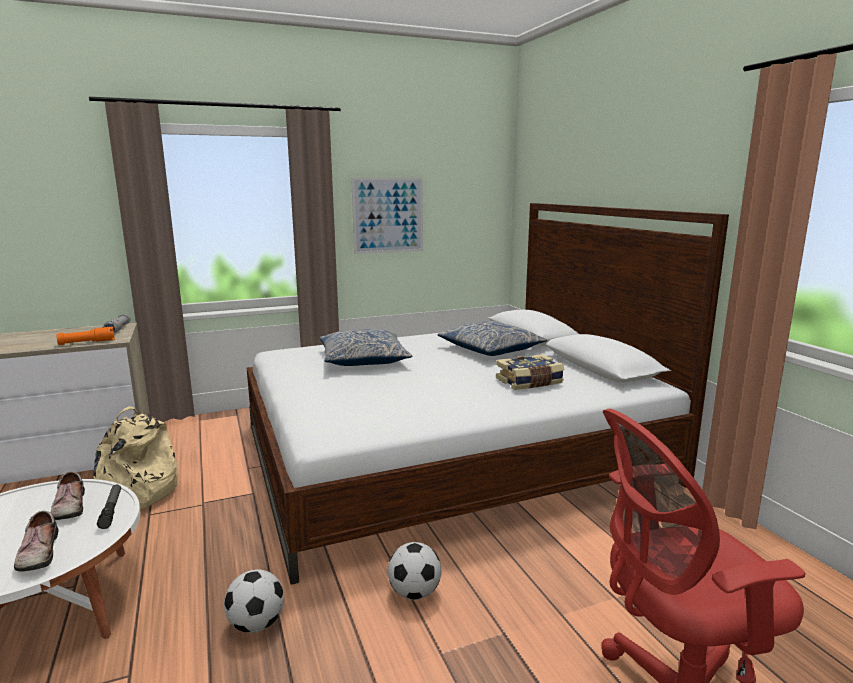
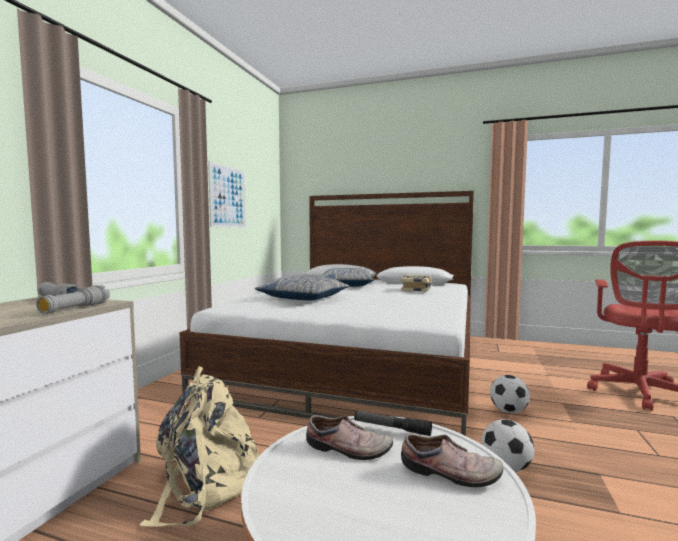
camera: 50 degrees left, 10 degrees down
(87, 343) = (75, 308): orange flashlight -> grey flashlight

